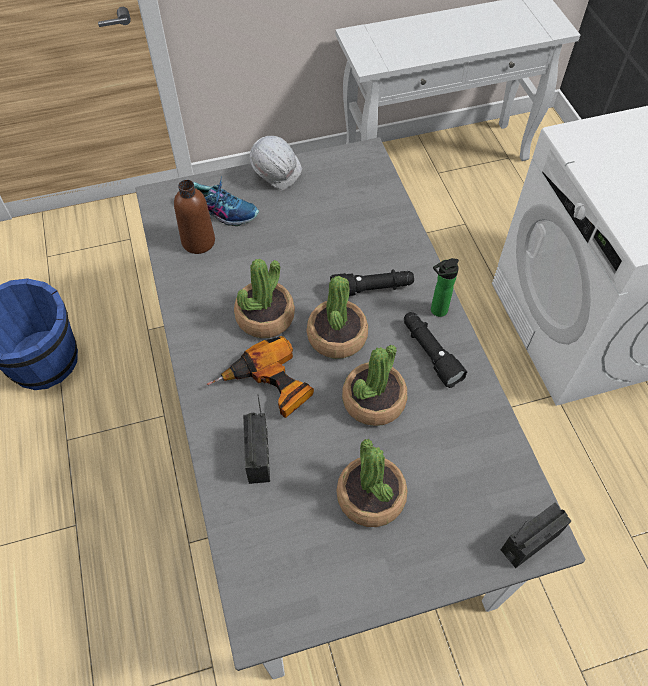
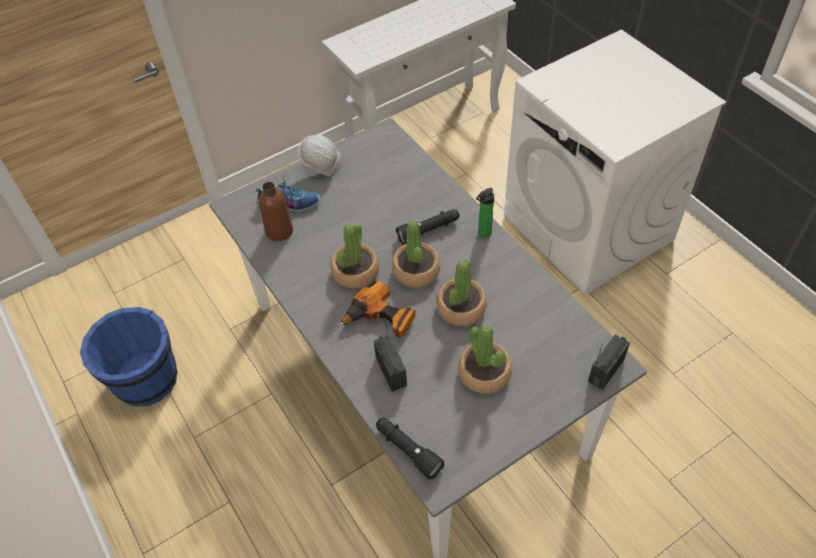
camera: 15 degrees left, 5 degrees down
(430, 353) = (489, 264): black flashlight -> black flashlight (407, 450)

